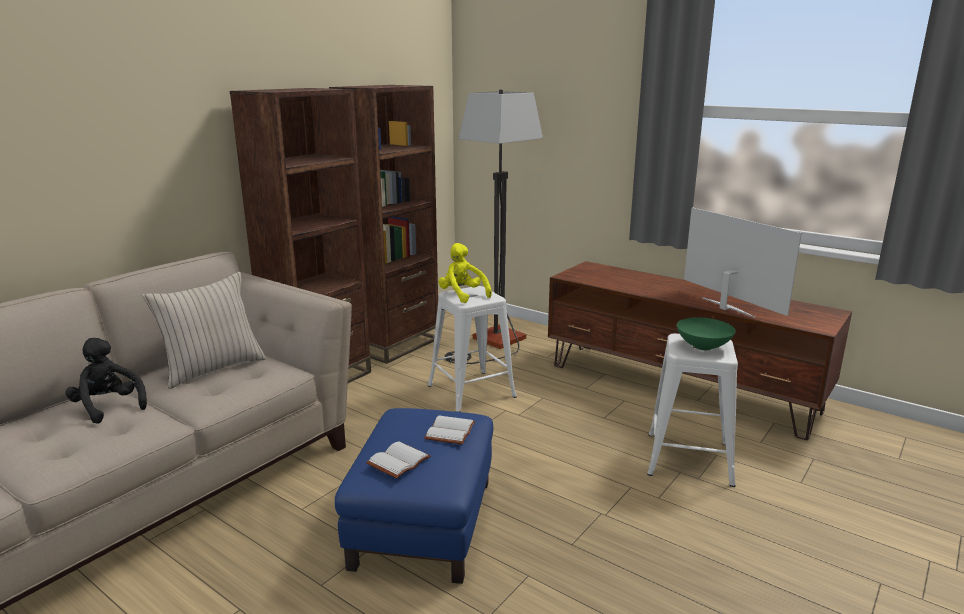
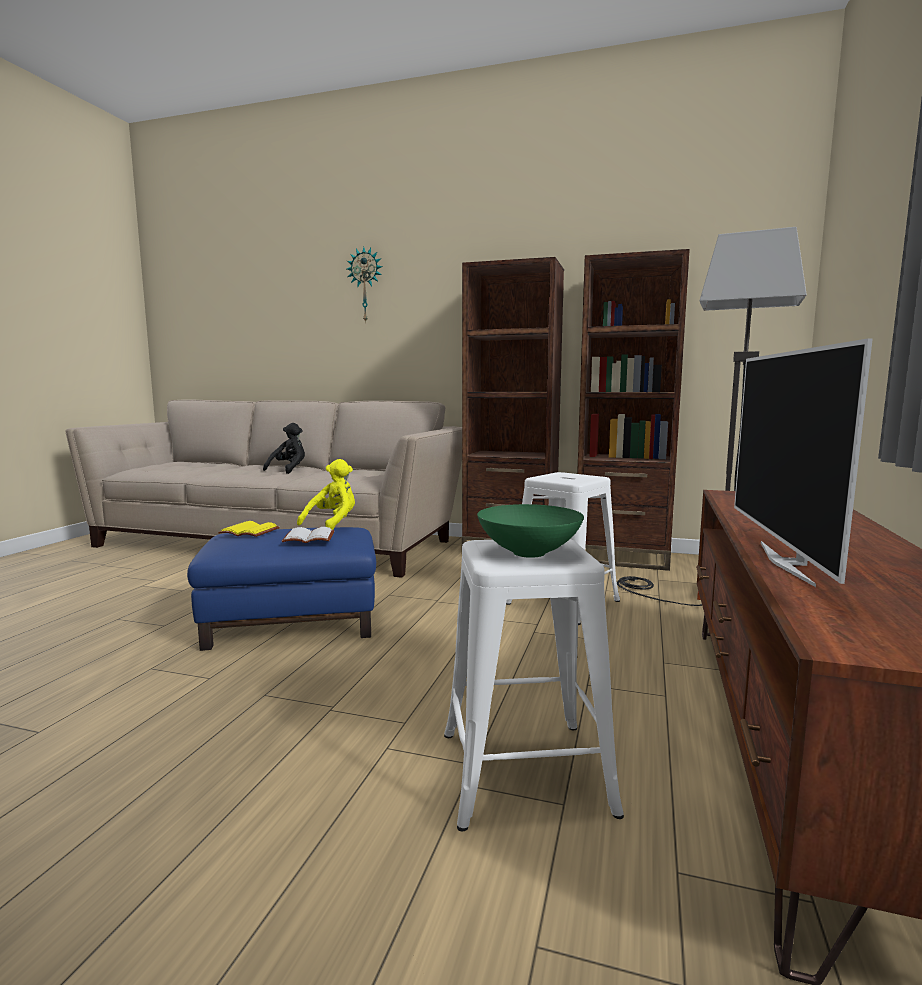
camera: 70 degrees right, 10 degrees down
(63, 102) = (366, 285): none -> wall clock
(212, 369) = (355, 473): beige pillow -> none
(398, 460) = (251, 531): white book -> yellow book
(462, 295) = (562, 476): yellow plush toy -> yellow plush toy (333, 524)
(726, 308) = (787, 562): television -> television turned 150 degrees clockwise

